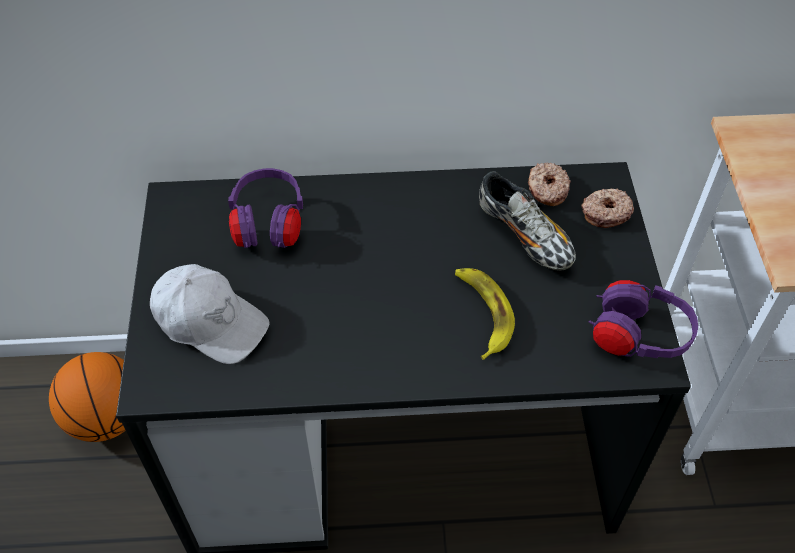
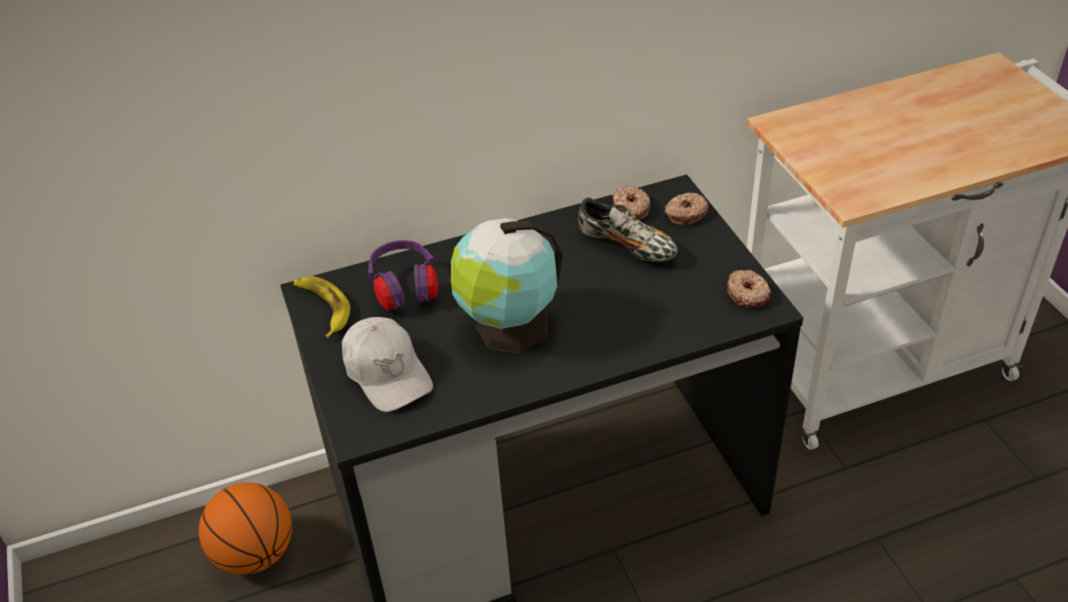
camera: 15 degrees left, 10 degrees down
(210, 321) = (387, 373): white cap -> white cap turned 45 degrees clockwise
(357, 303) = (509, 328): none -> globe
(482, 313) = (617, 309): banana -> banana (323, 307)
(637, 337) = (748, 294): purple headphones -> donut

